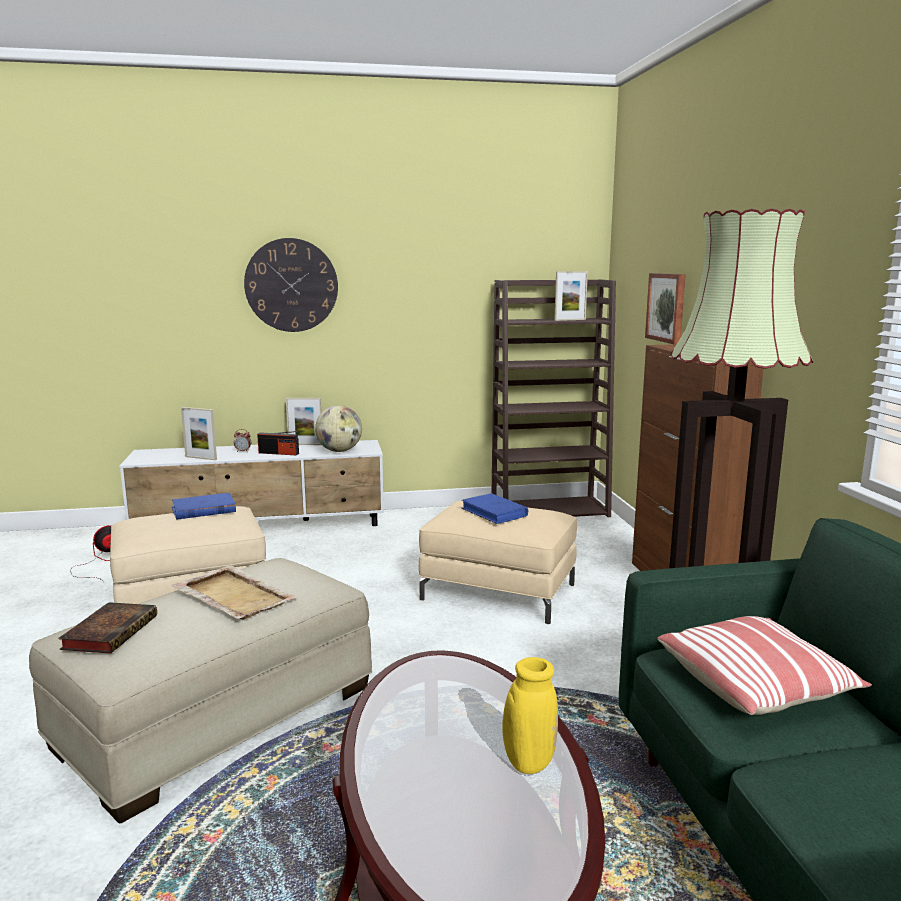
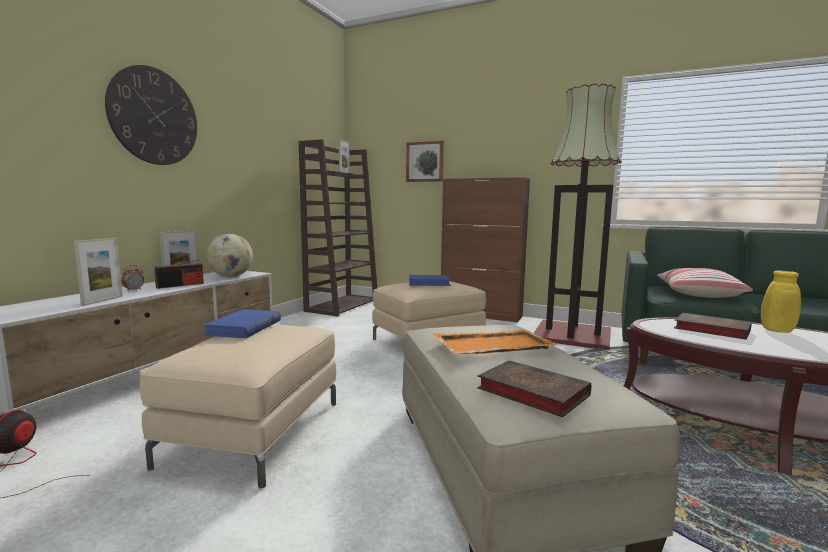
camera: 55 degrees left, 5 degrees down
(201, 458) = (102, 300): picture frame -> picture frame turned 45 degrees counterclockwise
(233, 596) = (492, 345): beige tray -> orange tray
(460, 705) = (709, 329): none -> book

